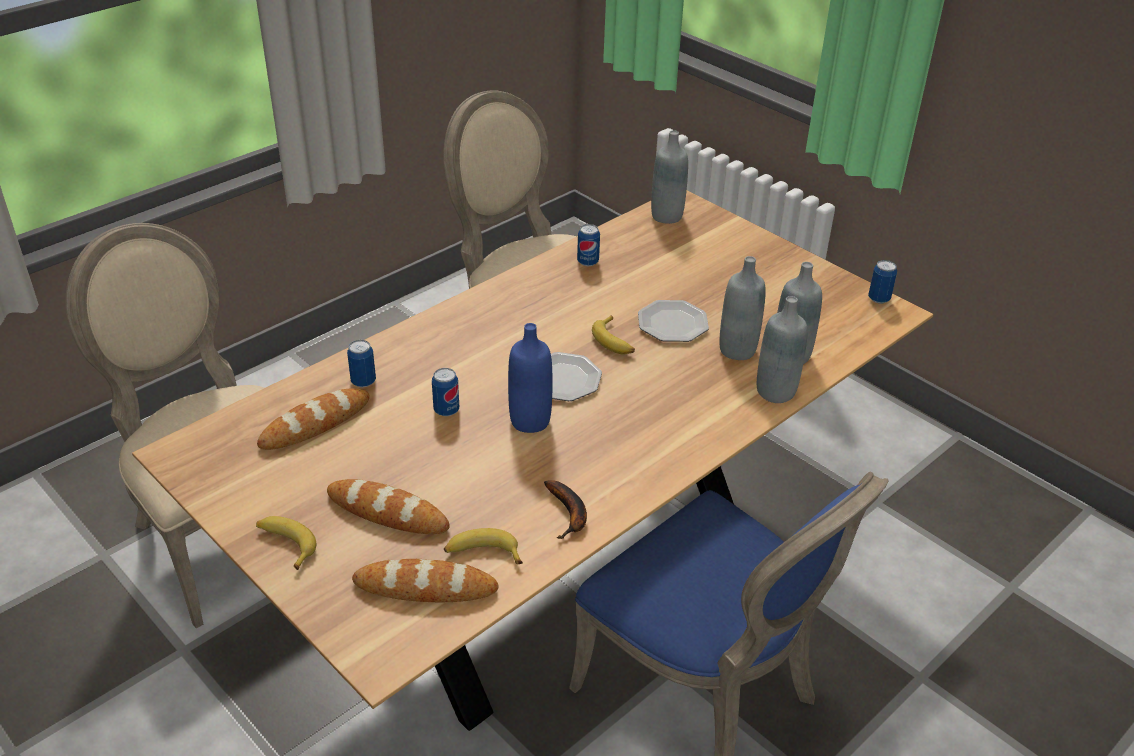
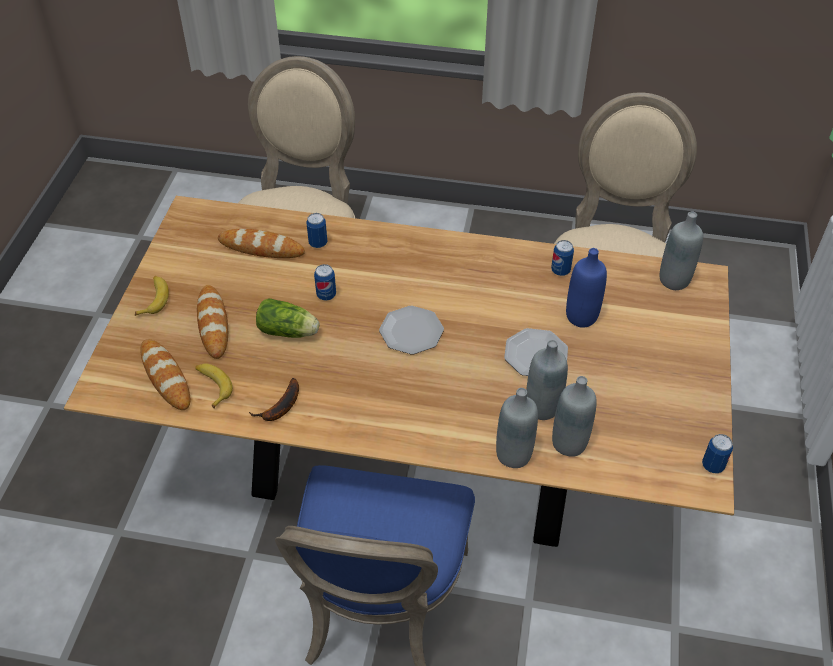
camera: 55 degrees right, 10 degrees up
(468, 459) = (289, 331): none -> lettuce
(530, 421) = (353, 339): blue bottle -> blue bottle (581, 316)
(614, 341) = (480, 335): banana -> none

